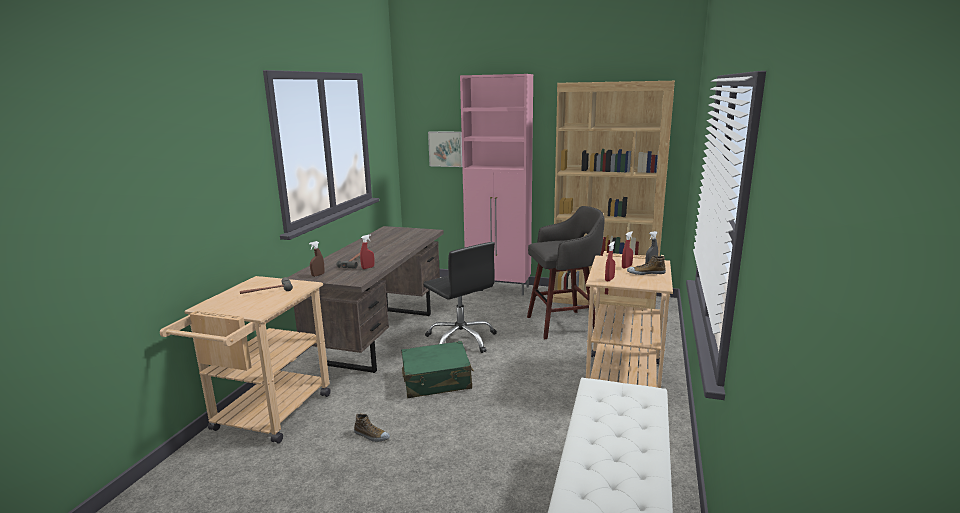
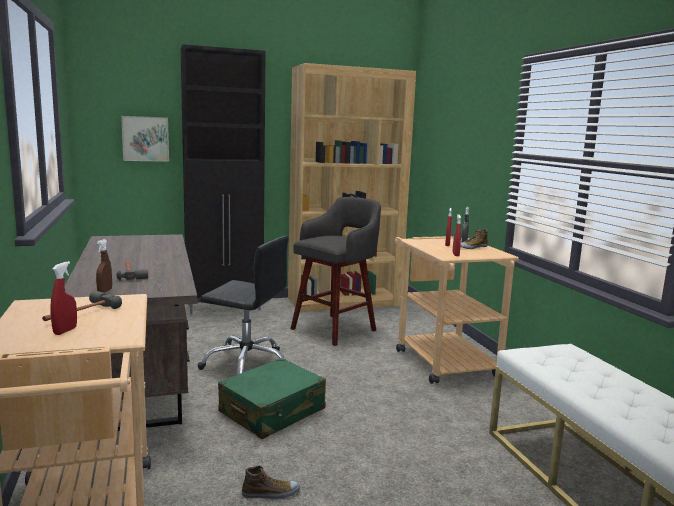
camera: 35 degrees left, 5 degrees down
(368, 268) = (164, 276): red spray bottle -> red spray bottle (65, 331)
(499, 289) = (225, 307): pink cabinet -> black cabinet

